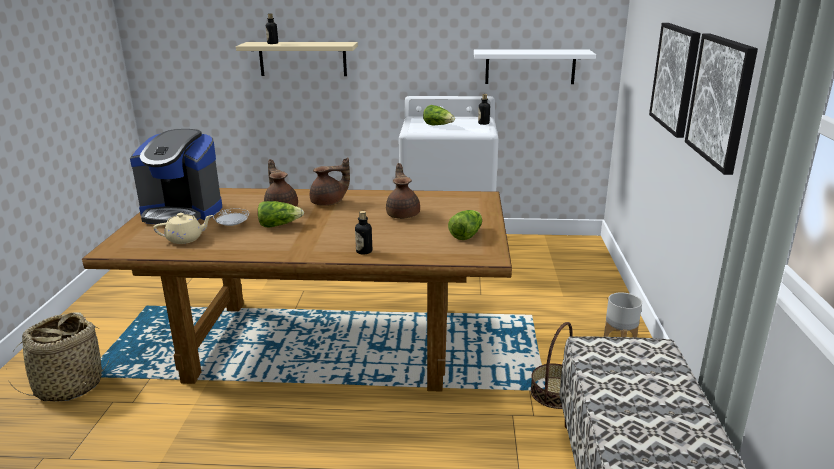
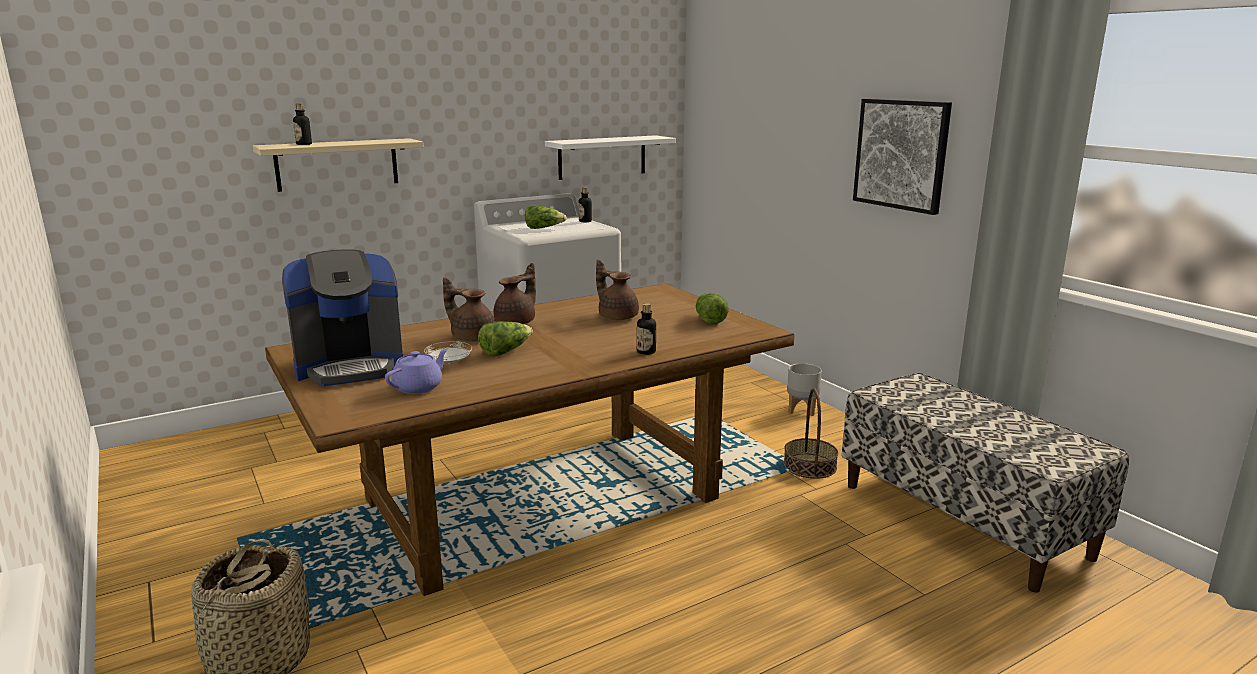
camera: 35 degrees left, 5 degrees down
(185, 239) = (419, 387): beige teapot -> purple teapot
(675, 78) = (810, 146): picture -> none

